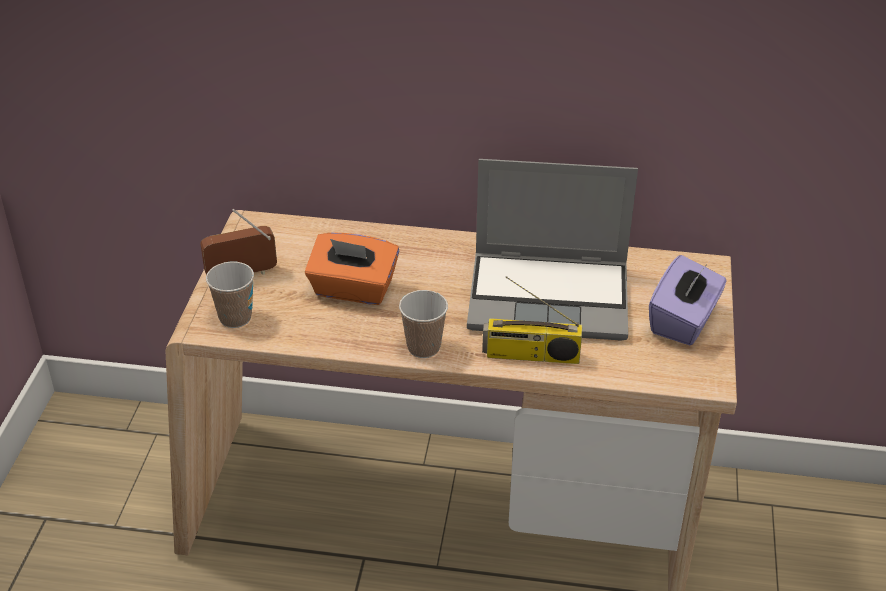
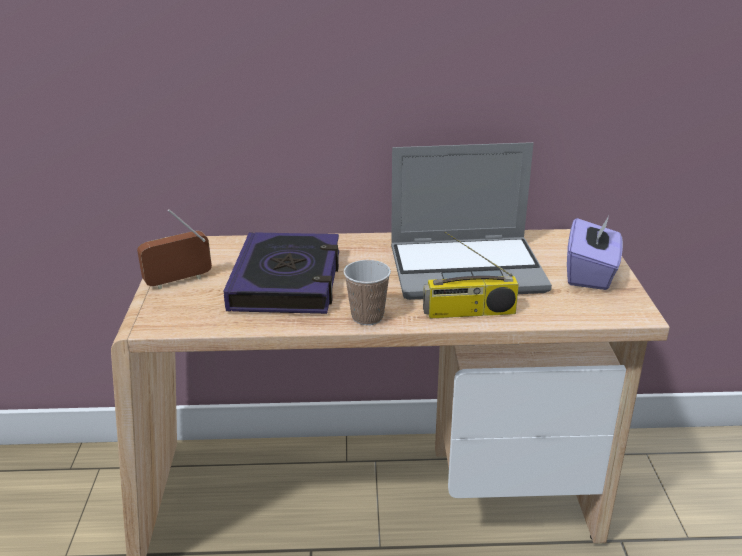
camera: 10 degrees left, 10 degrees down
(235, 318) = (178, 314): cup -> none
(353, 290) = (287, 281): orange tissue box -> book

